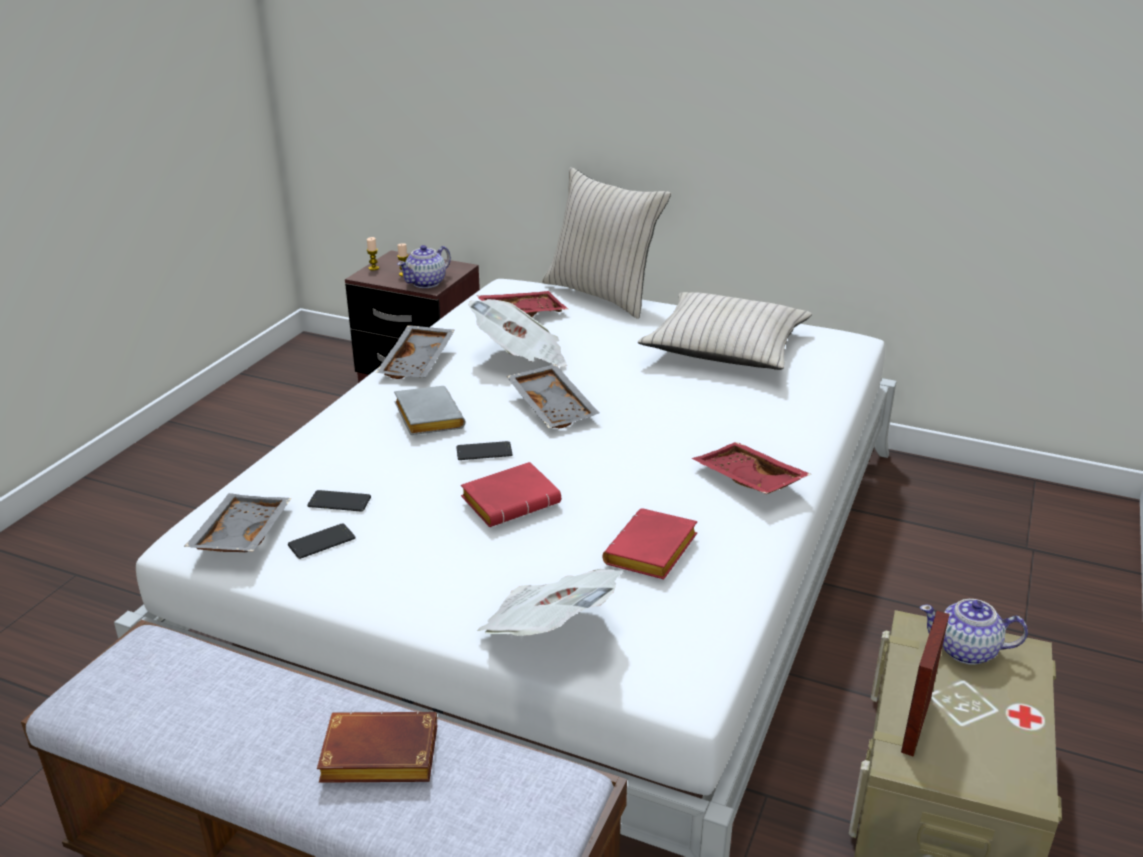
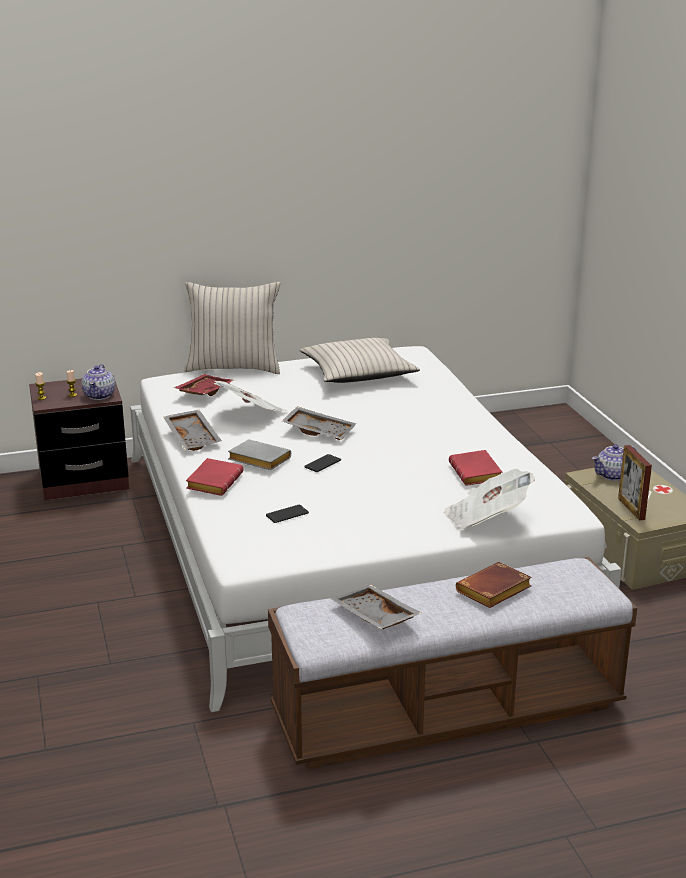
camera: 40 degrees left, 5 degrees down
(240, 535) = (264, 548): grey tray -> grey tray (373, 617)
(322, 542) = (314, 533): phone -> none
(511, 500) = (377, 478): red book -> red book (214, 481)
(747, 481) = (467, 430): red tray -> none

